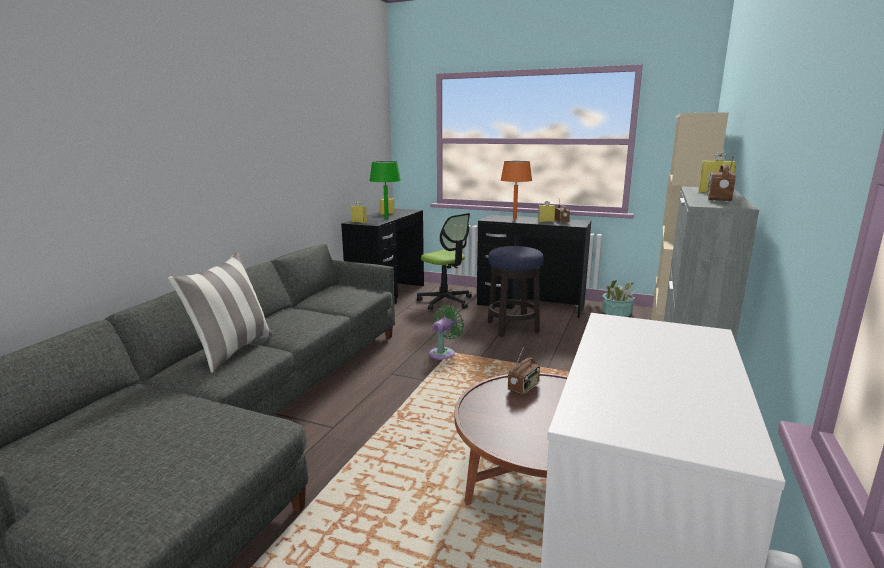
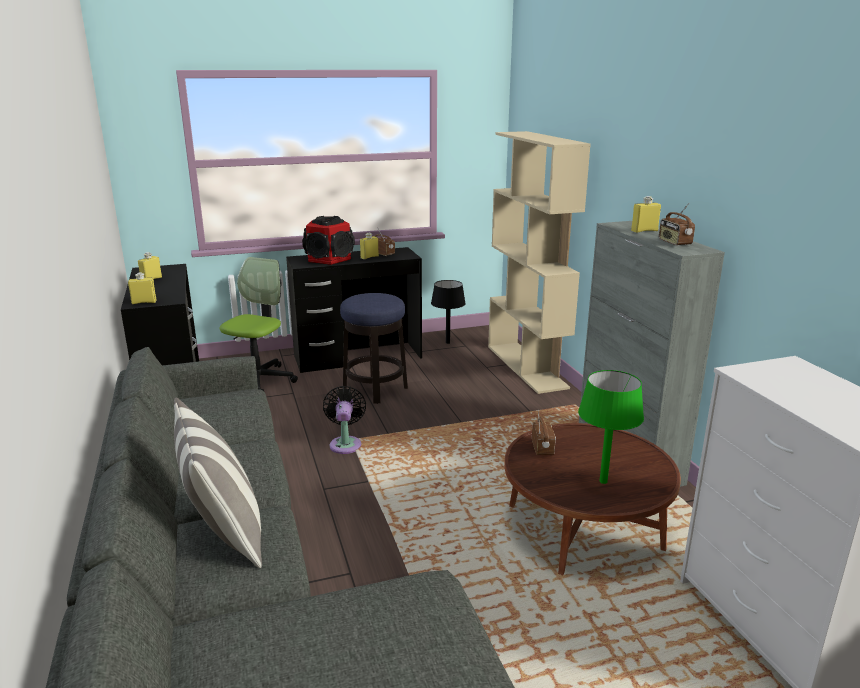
camera: 40 degrees left, 5 degrees up
(386, 219) = (171, 289): green table lamp -> green table lamp (603, 481)
(444, 353) = (345, 443): green fan -> black fan
(445, 301) = (258, 380): office chair -> office chair turned 75 degrees counterclockwise
(514, 219) = (329, 259): orange table lamp -> speaker
(617, 313) = (448, 343): potted plant -> black table lamp

